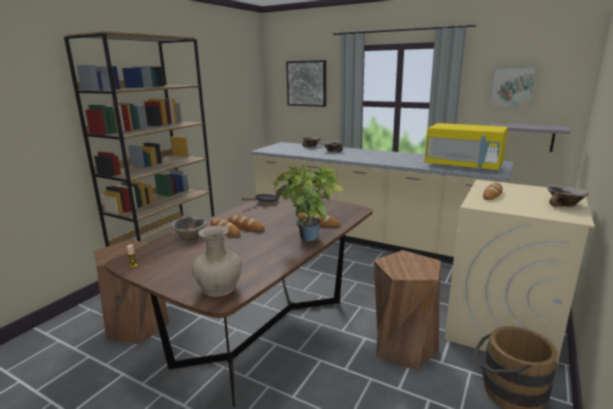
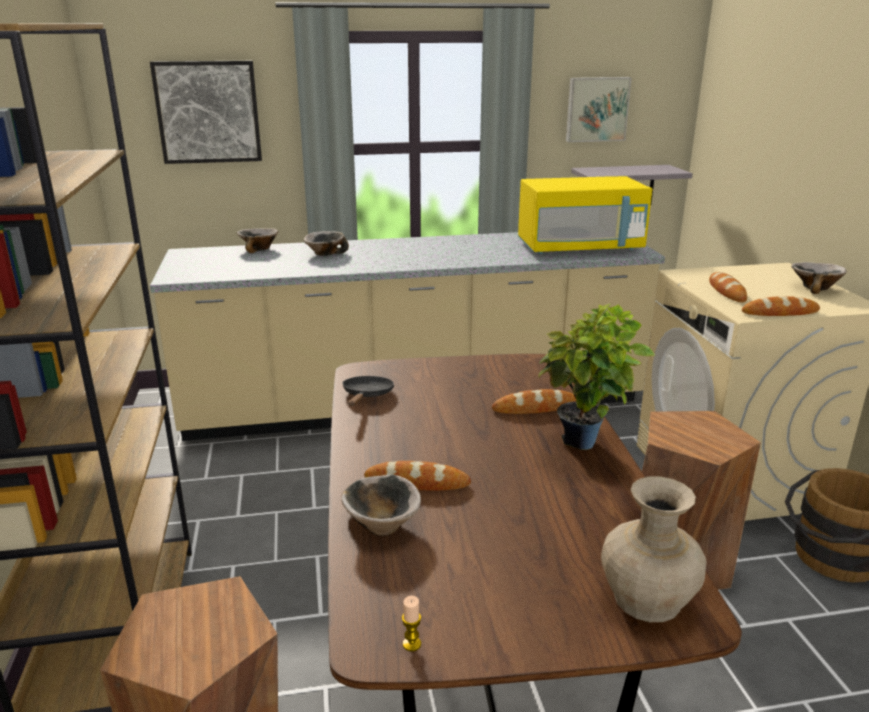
camera: 40 degrees left, 5 degrees up
(245, 226) = (437, 459): bread -> bread (780, 312)

